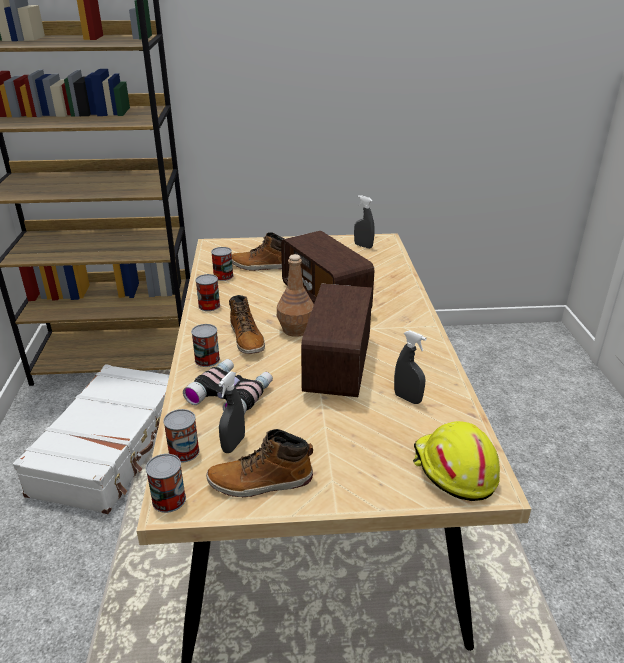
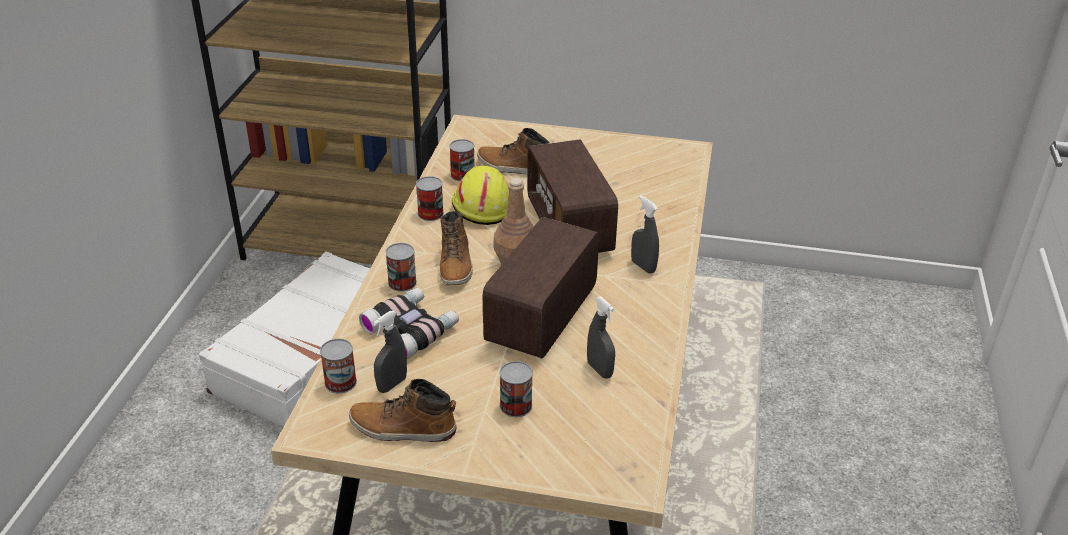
camera: 15 degrees right, 5 degrees up
(169, 499) = (309, 427): can -> can (516, 405)
(363, 246) = (655, 156): grey spray bottle -> grey spray bottle (643, 266)
(453, 470) = (604, 458): yellow hard hat -> yellow hard hat (481, 206)

